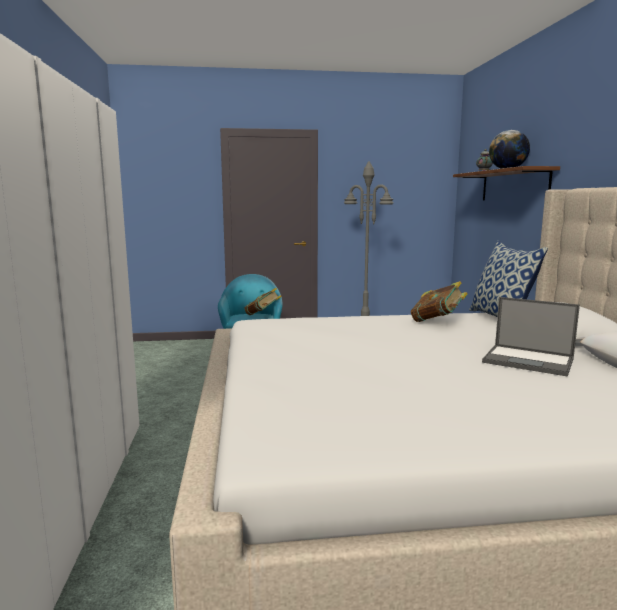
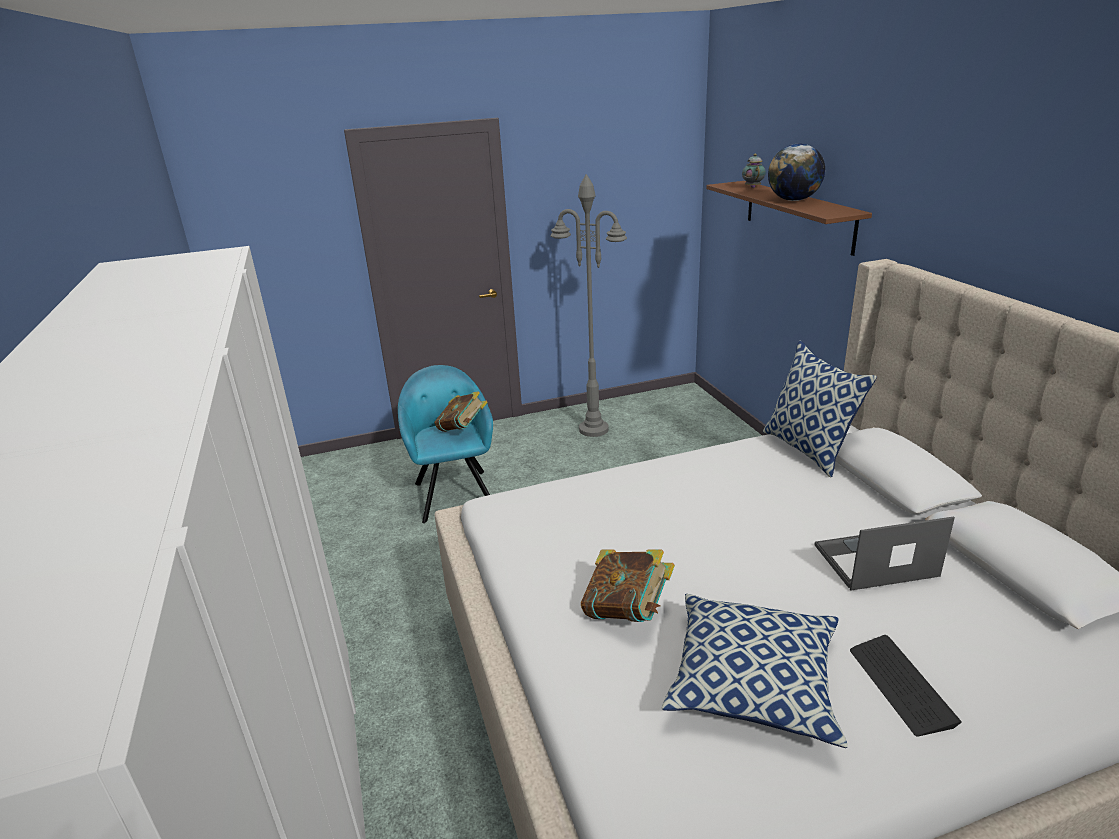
camera: 10 degrees left, 15 degrees up
(397, 398) = (753, 683): none -> pillow
(437, 322) = (734, 472): book -> book (627, 611)
(523, 410) = (901, 686): none -> keyboard
(529, 360) = (874, 561): laptop -> laptop turned 150 degrees clockwise

